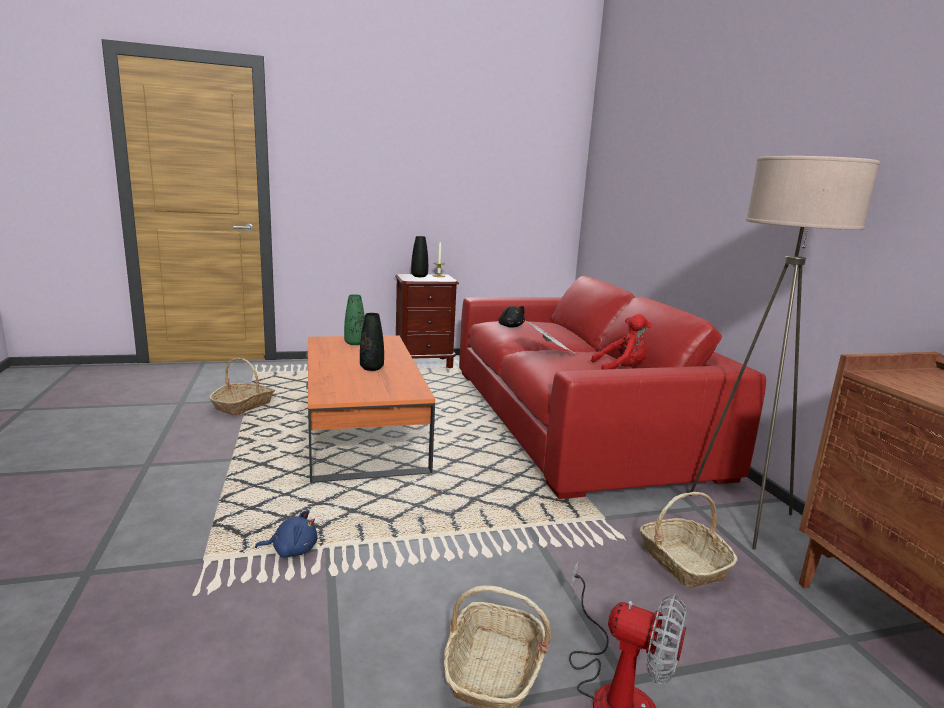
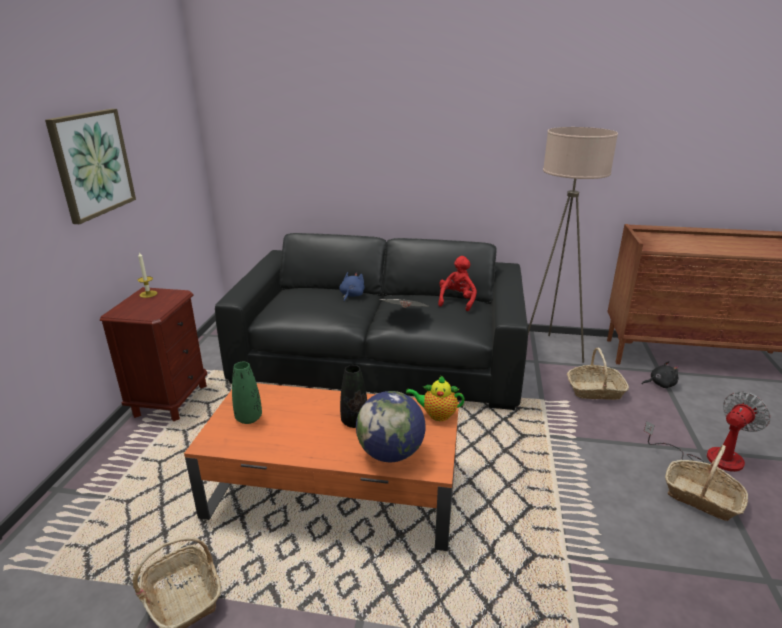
camera: 65 degrees left, 10 degrees up
(292, 550) = (568, 581): blue plush toy -> blue plush toy (351, 295)
(337, 382) = (390, 453): none -> globe
(404, 392) = (437, 415): none -> teapot
(419, 276) = (137, 305): black vase -> none
(433, 172) = (92, 164): none -> picture
(510, 326) = (311, 310): black plush toy -> black plush toy (660, 384)
(574, 418) = (380, 357): red sofa -> black sofa

